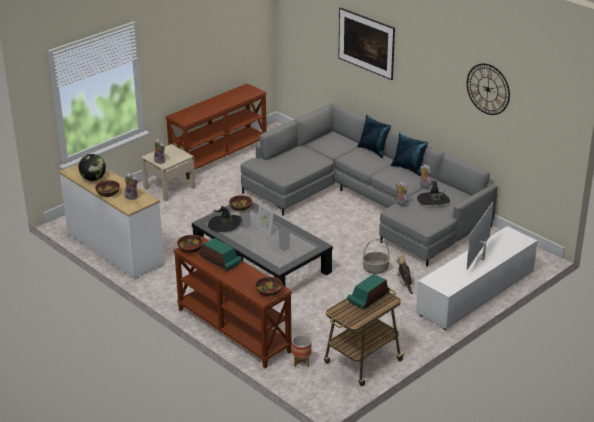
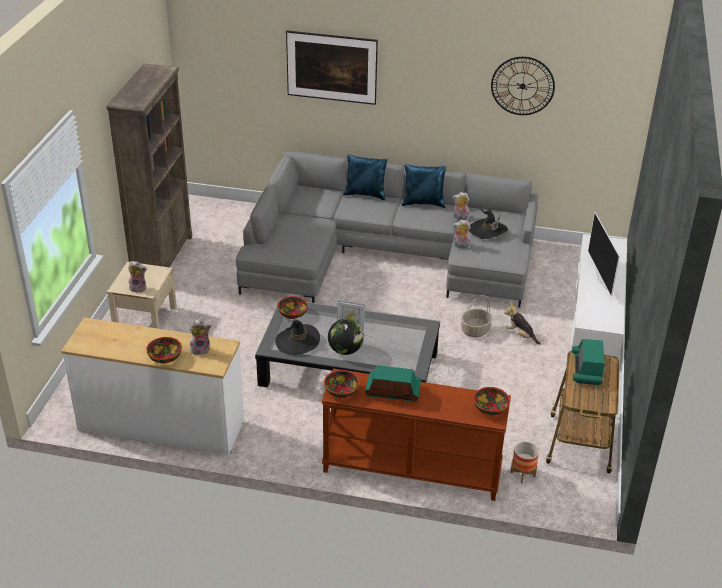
camera: 35 degrees left, 5 degrees up
(93, 179) = (121, 344): globe -> globe (345, 350)
(219, 156) = (162, 257): brown console table -> brown bookcase

